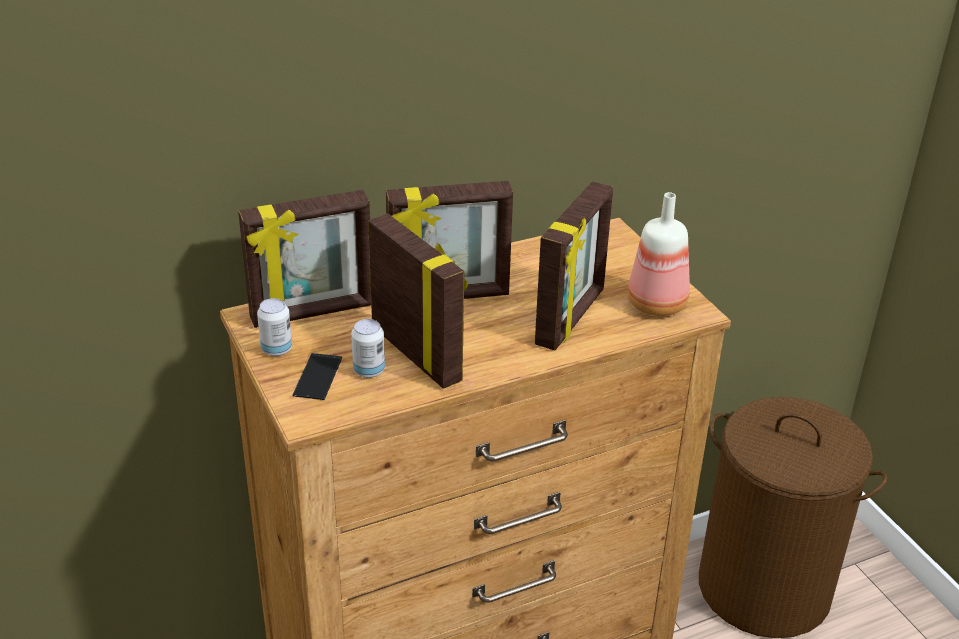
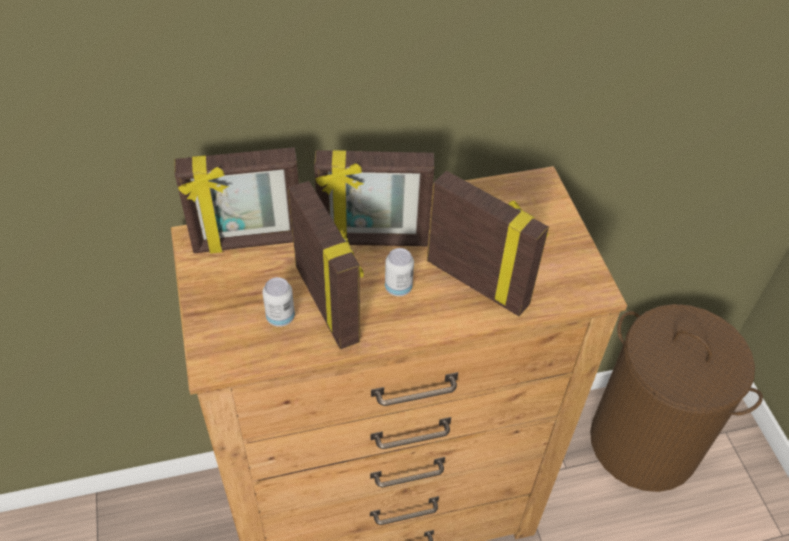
camera: 10 degrees right, 15 degrees up
(276, 349) = (207, 280): can -> can (398, 287)
(317, 377) = (234, 317): phone -> none
(571, 318) = (478, 282): picture frame -> picture frame turned 90 degrees counterclockwise
(658, 304) = (563, 276): bottle -> none

